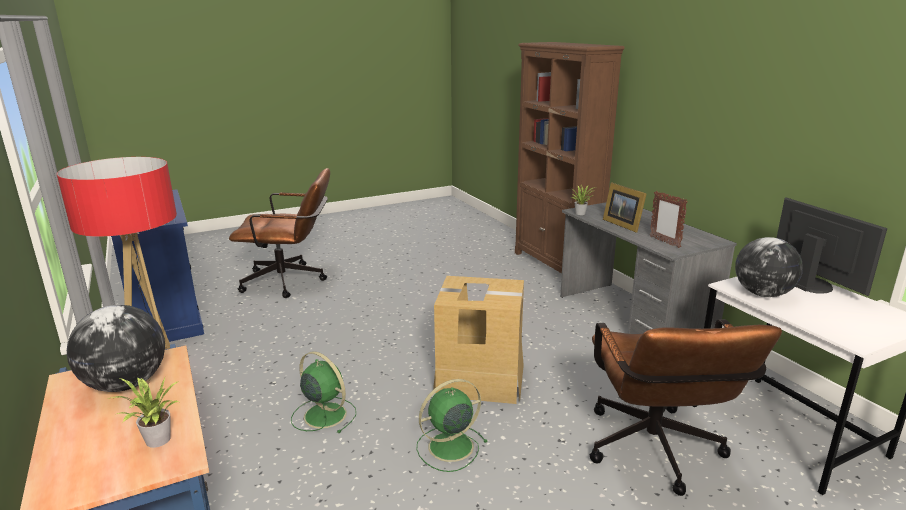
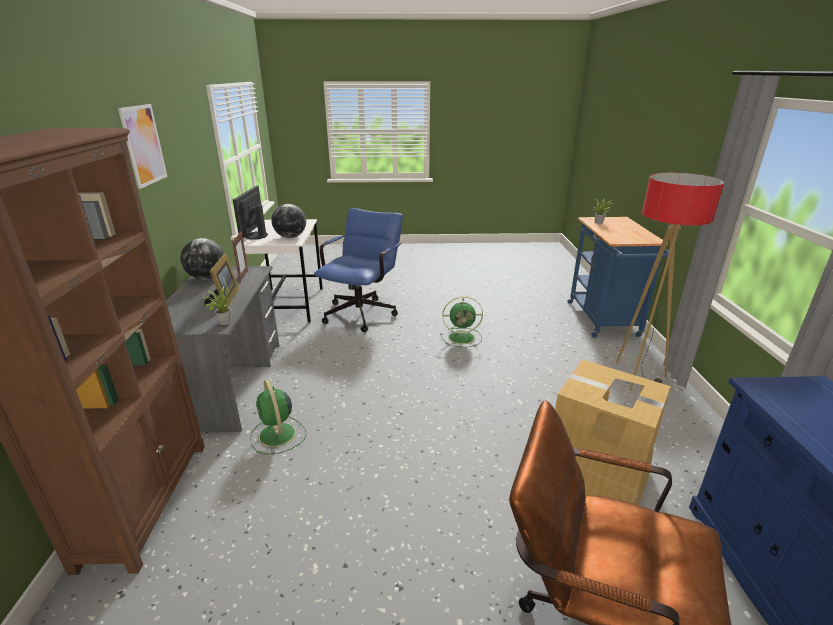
camera: 155 degrees left, 5 degrees up
(126, 384) = (626, 235): globe -> globe (207, 277)
(323, 414) = (536, 373): green fan -> green fan (277, 436)
(479, 379) = (413, 368): cardboard box -> cardboard box (596, 474)
(656, 454) = (363, 311): brown office chair -> blue office chair
(715, 82) = (143, 145): none -> picture

